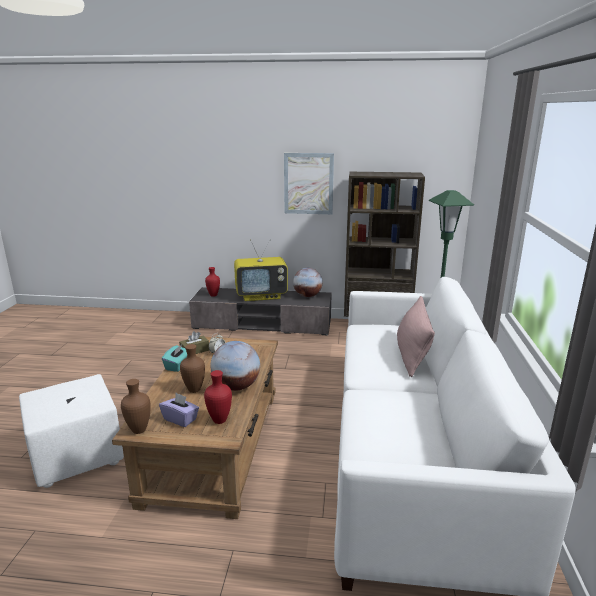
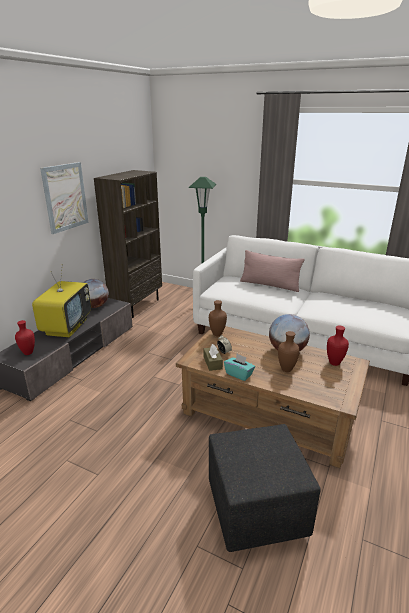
camera: 70 degrees left, 5 degrees up
(76, 456) = (256, 511): white ottoman -> black ottoman
(139, 429) = (343, 400): brown vase -> brown vase (216, 334)
(180, 419) = (330, 379): purple tissue box -> none

